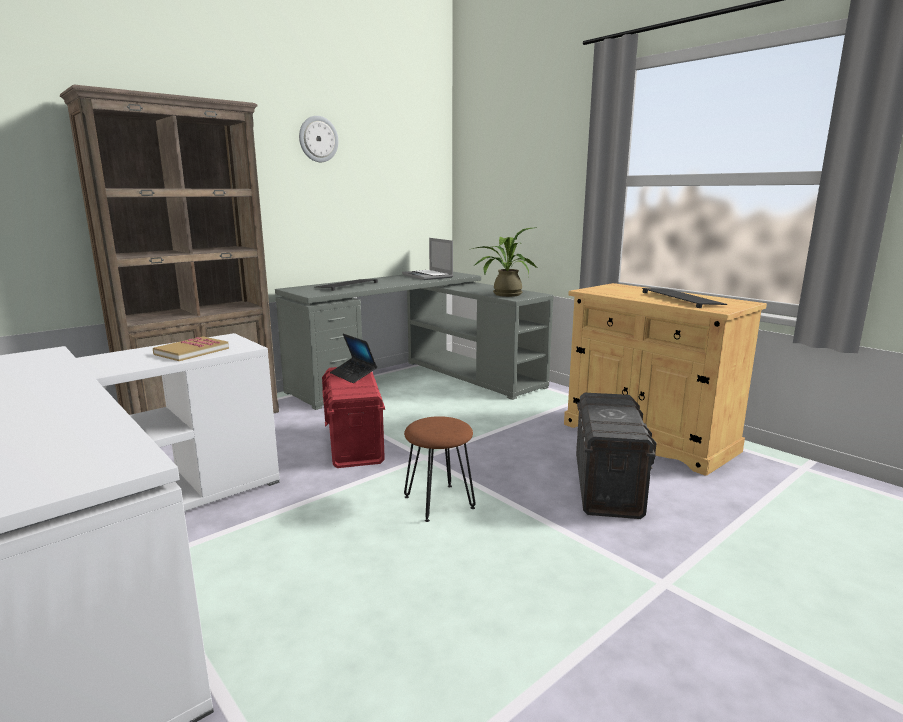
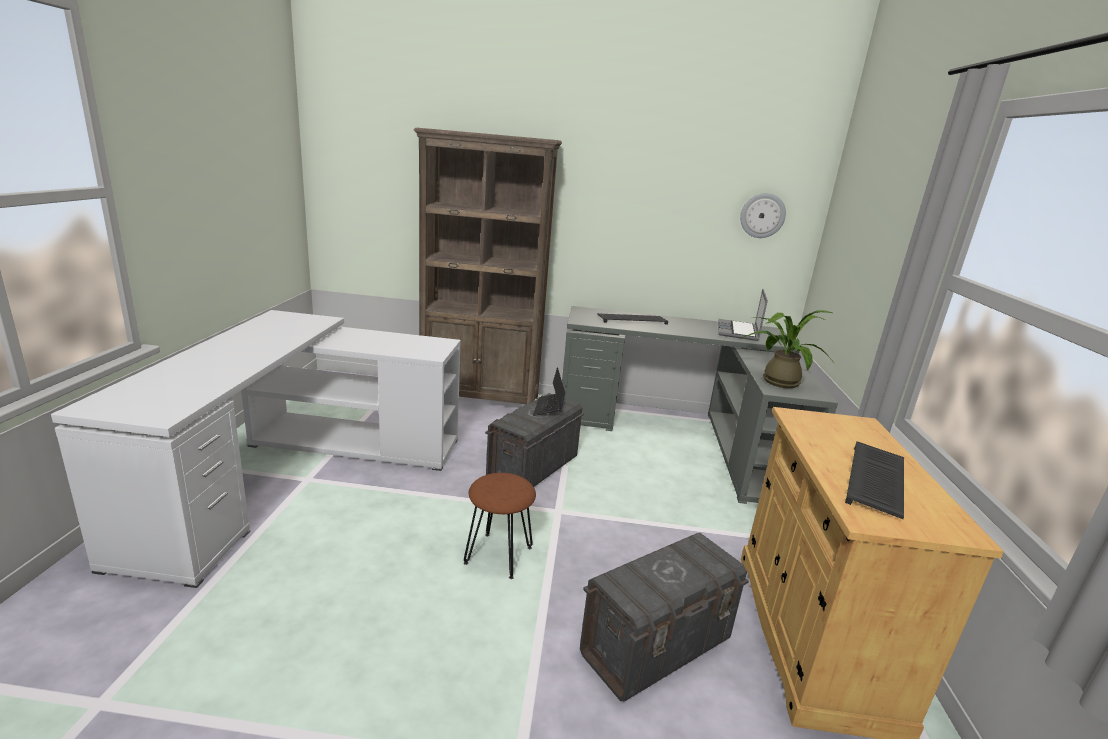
camera: 45 degrees right, 5 degrees up
(191, 351) = (401, 346): book -> none
(318, 139) = (647, 170): wall clock -> wall clock (762, 215)
(354, 444) = (532, 469): red storage box -> grey storage box

